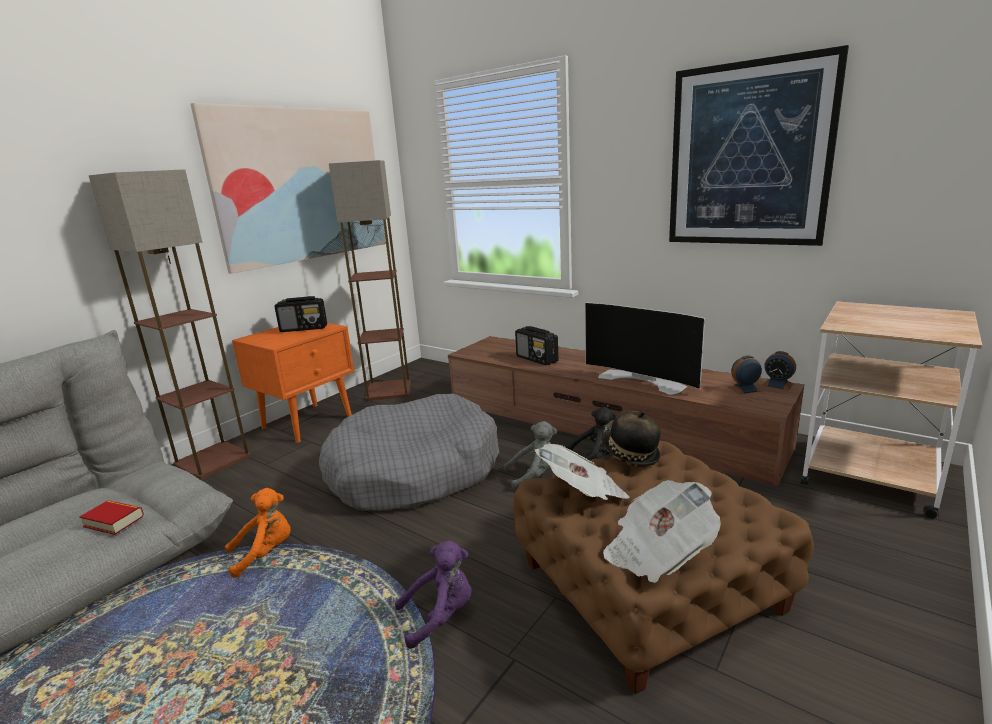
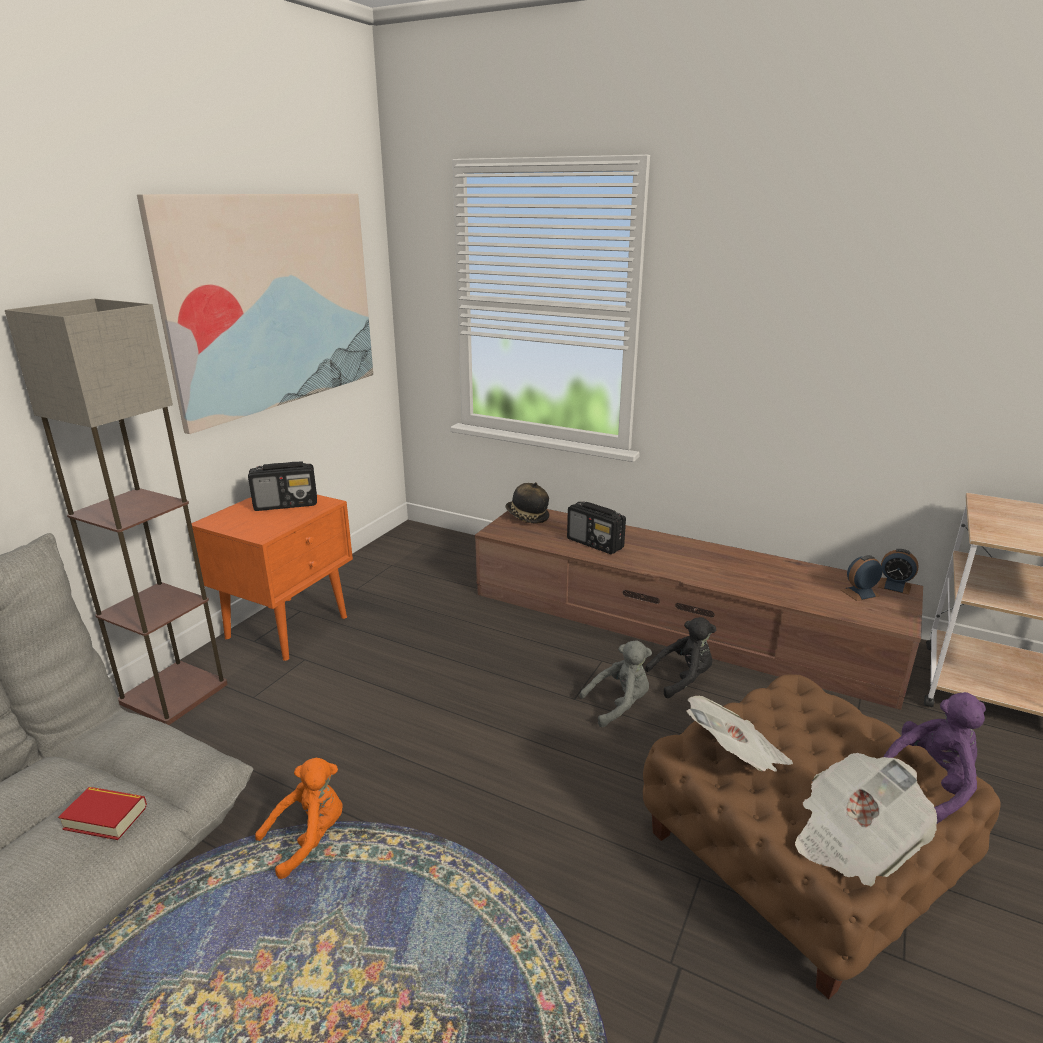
camera: 10 degrees left, 5 degrees up
(388, 390) = (381, 574): floor lamp -> none
(413, 471) = (462, 702): grey dog bed -> none
(440, 616) = (572, 915): purple plush toy -> purple plush toy (929, 783)
(629, 455) = (768, 698): hat -> hat (527, 517)
(643, 380) = (738, 578): television -> none
(748, 156) = (877, 312): picture -> none

